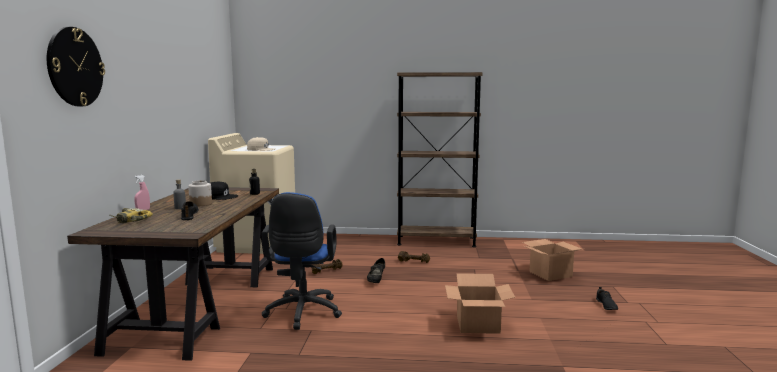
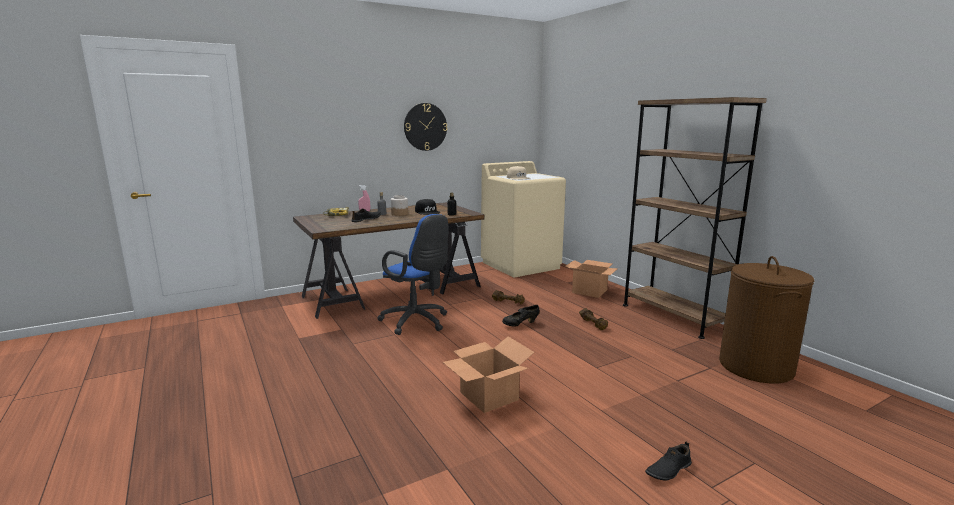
camera: 55 degrees right, 5 degrees up
(75, 67) = (315, 106): wall clock -> wall clock (425, 127)
(302, 314) = (417, 322): blue office chair -> blue office chair turned 105 degrees counterclockwise
(523, 250) = (756, 367): none -> brown laundry basket
(550, 274) = (706, 404): cardboard box -> cardboard box (589, 291)

